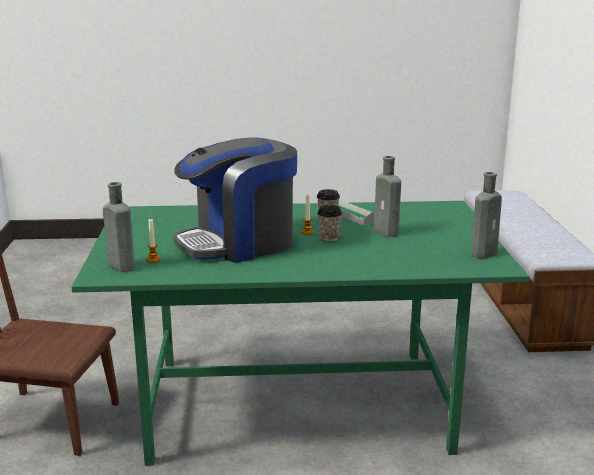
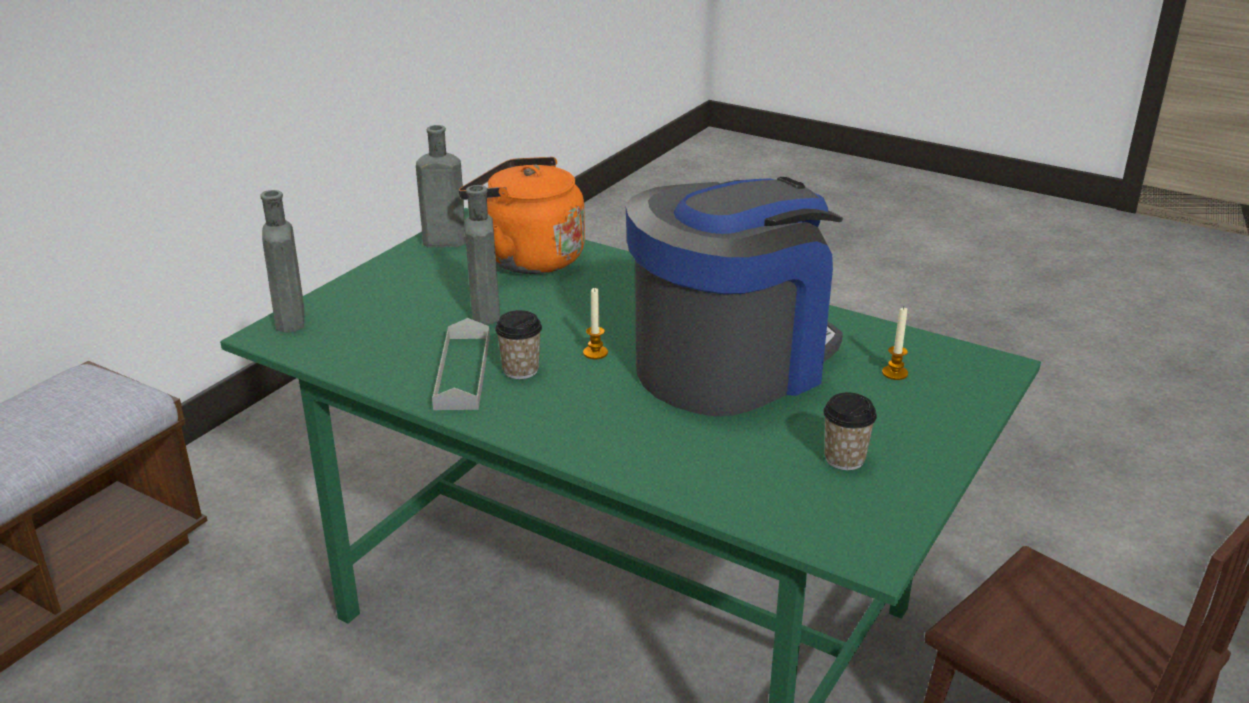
camera: 145 degrees left, 10 degrees up
(120, 266) = (954, 376): grey bottle -> grey bottle (291, 322)
(239, 243) = (731, 364): coffee machine -> coffee machine turned 45 degrees counterclockwise
(329, 238) = (582, 330): cup -> cup (844, 459)
(423, 258) = (527, 258): none -> orange kettle

